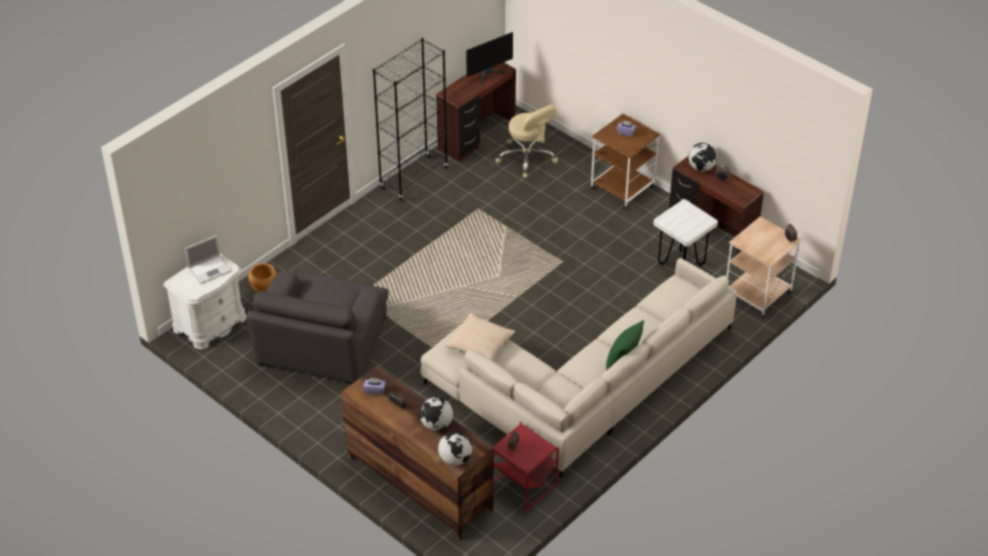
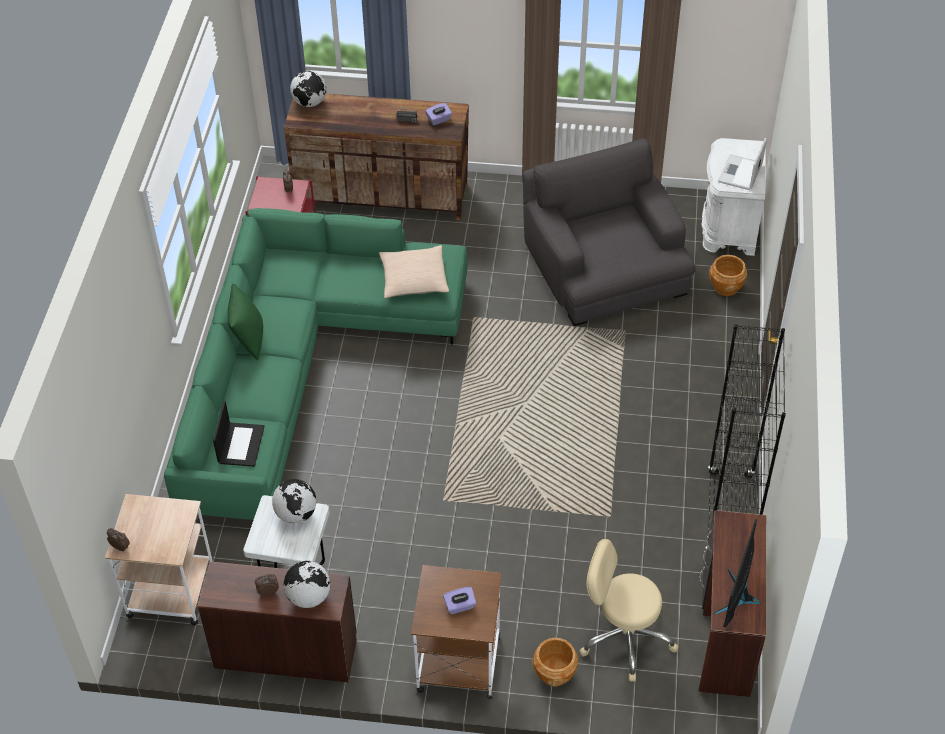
camera: 145 degrees right, 5 degrees up
(436, 425) = (353, 120): globe -> globe (296, 514)
(577, 162) = (554, 673): none -> brown planter
(581, 384) = (303, 363): beige sofa -> green sofa
(675, 297) = (240, 444): none -> laptop

